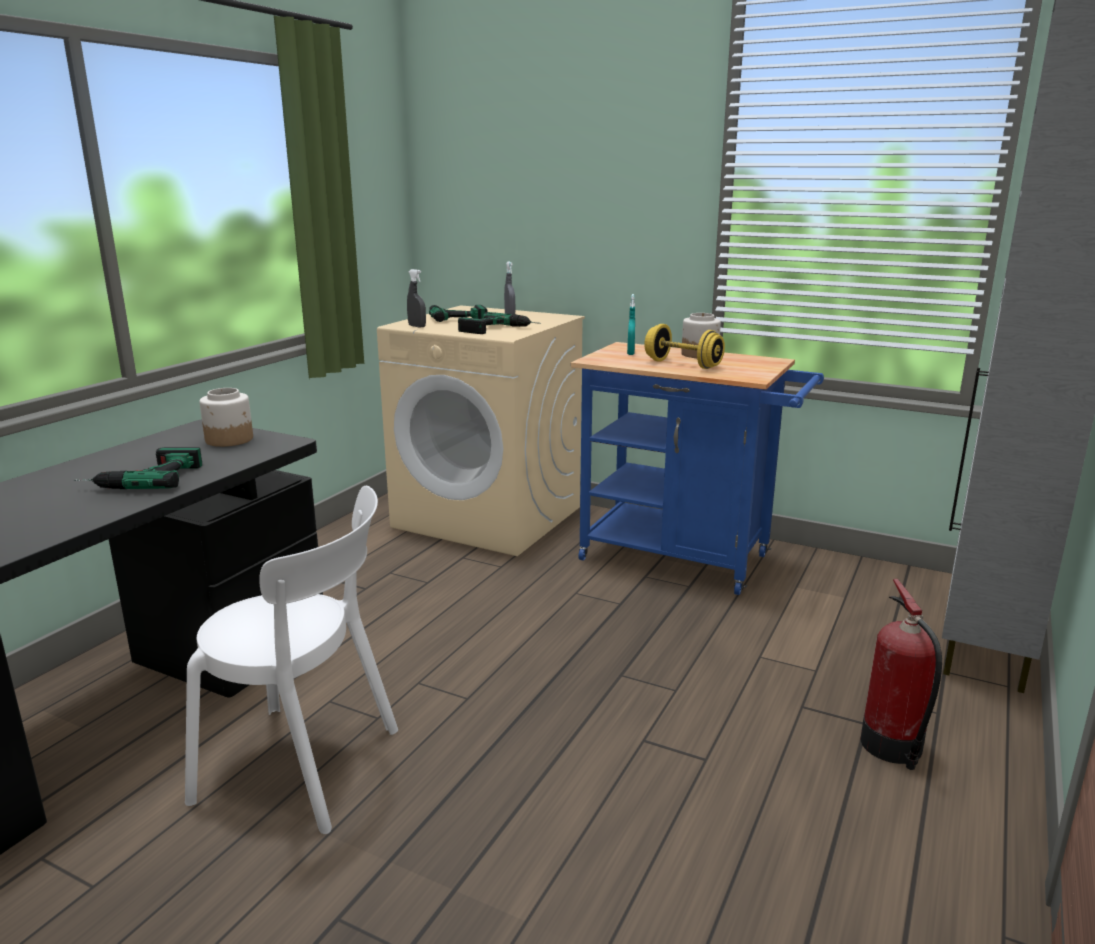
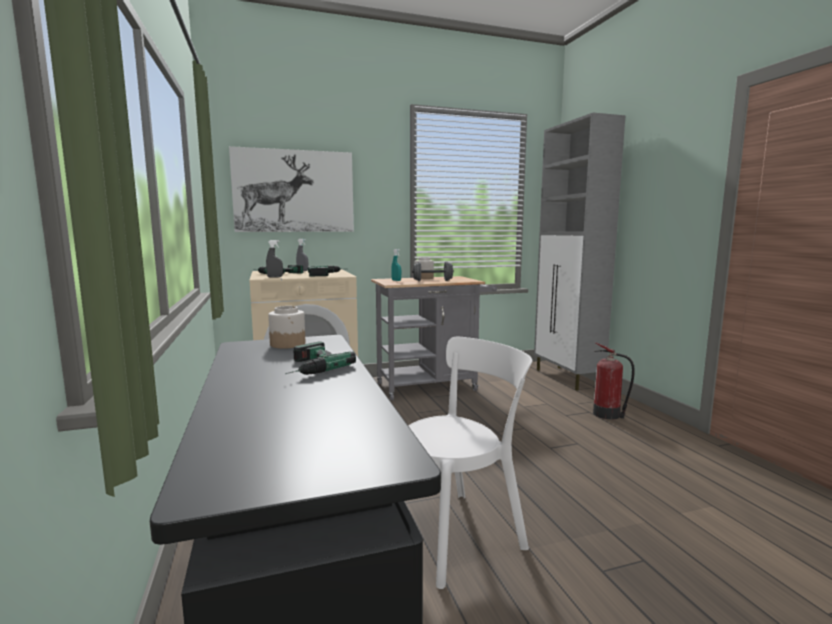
camera: 45 degrees left, 10 degrees down
(521, 178) = (294, 191): none -> picture
(683, 364) = (432, 281): yellow dumbbell -> grey dumbbell
(686, 559) = (432, 386): blue cart -> grey cart

